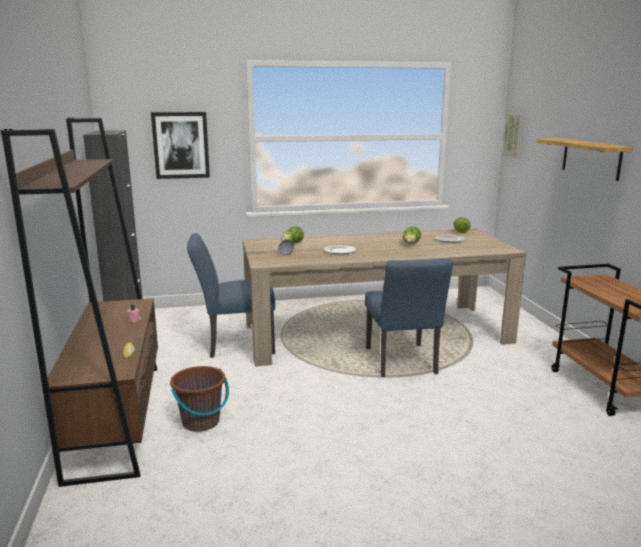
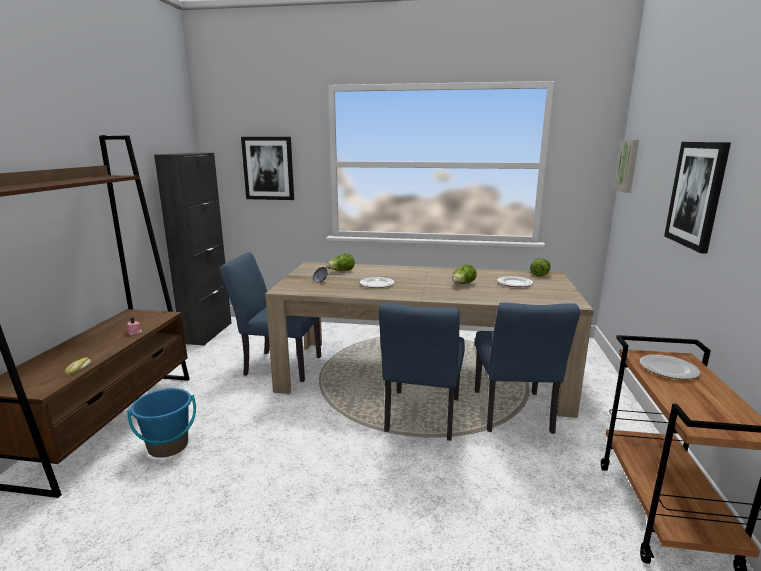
camera: 20 degrees right, 0 degrees up
(201, 422) = (168, 446): brown bucket -> blue bucket
(470, 349) = (513, 415): none -> blue chair
(591, 158) = (696, 194): shelf -> picture
(600, 284) = (667, 369): none -> plate

